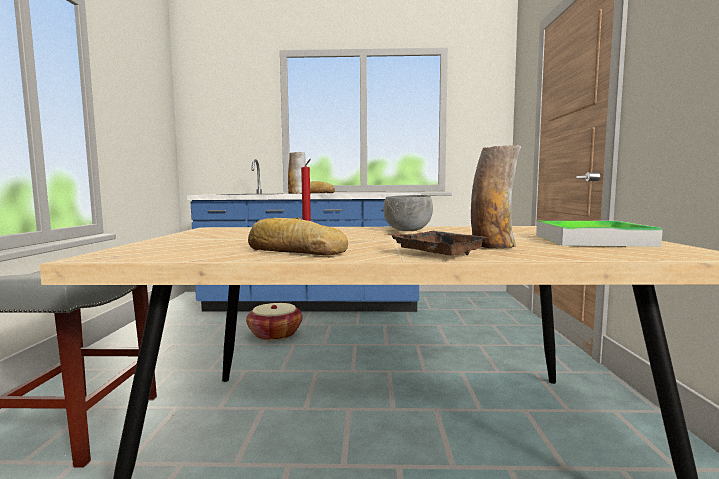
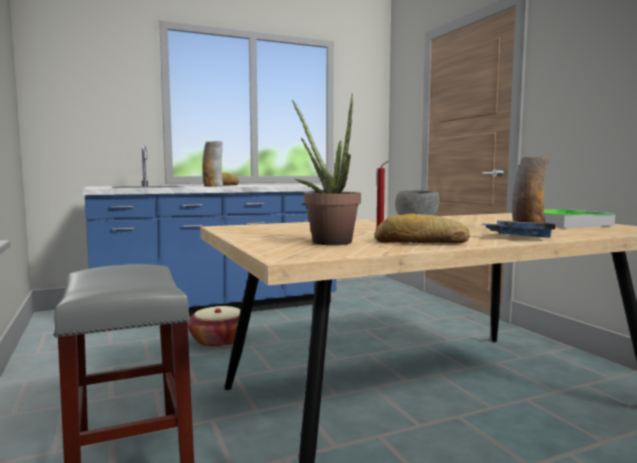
camera: 25 degrees left, 0 degrees up
(213, 245) = (326, 241): none -> potted plant
(437, 253) = (520, 237): brown tray -> blue tray

